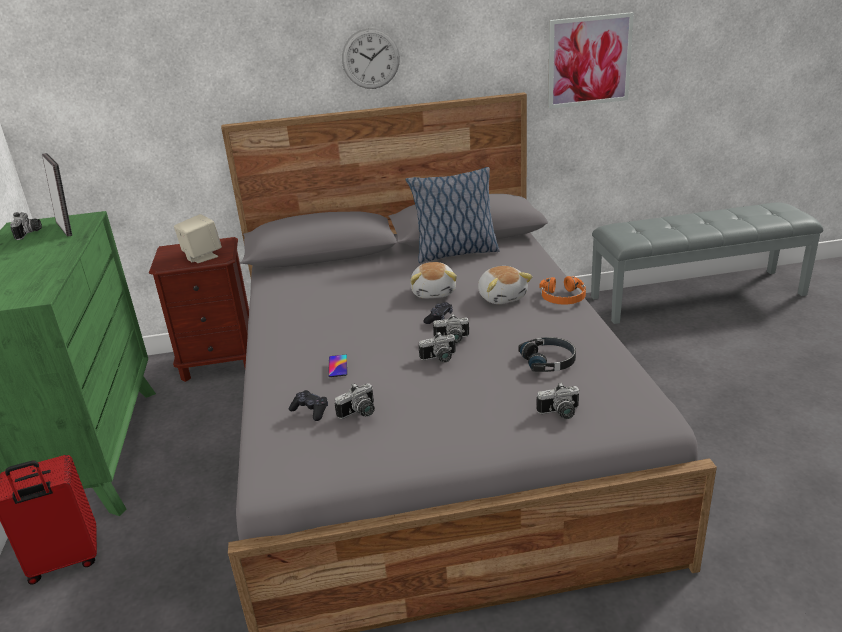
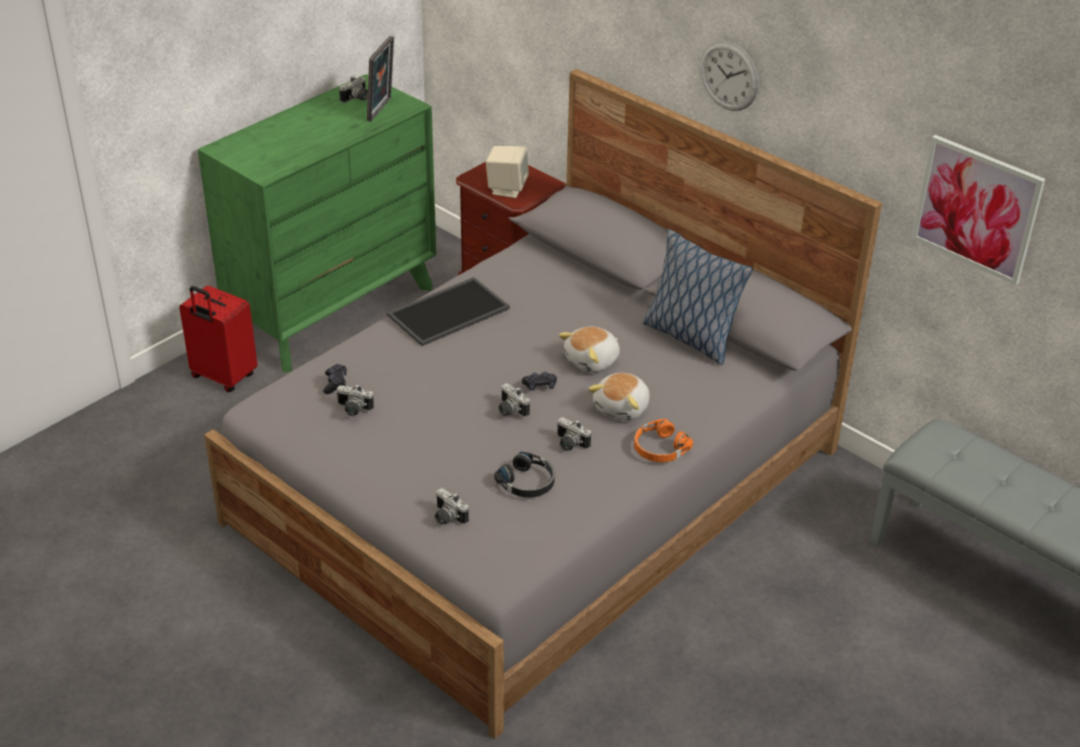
camera: 50 degrees right, 10 degrees up
(293, 328) = (448, 310): none -> tray
(338, 366) = (406, 366): phone -> none
(440, 359) = (473, 417): camera -> camera (569, 444)

